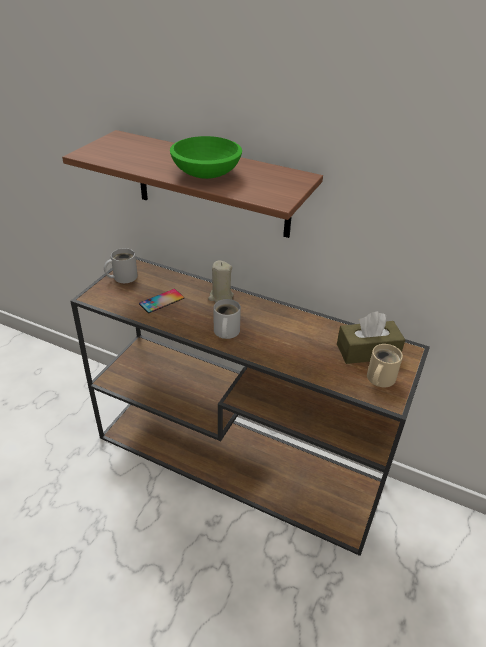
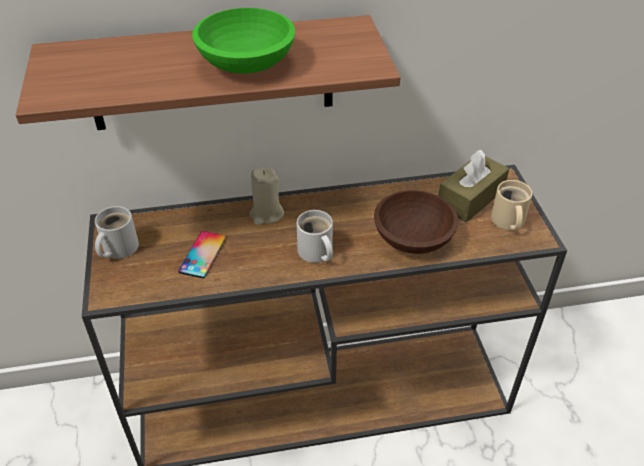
camera: 35 degrees left, 5 degrees up
(298, 355) = (414, 238): none -> brown bowl

